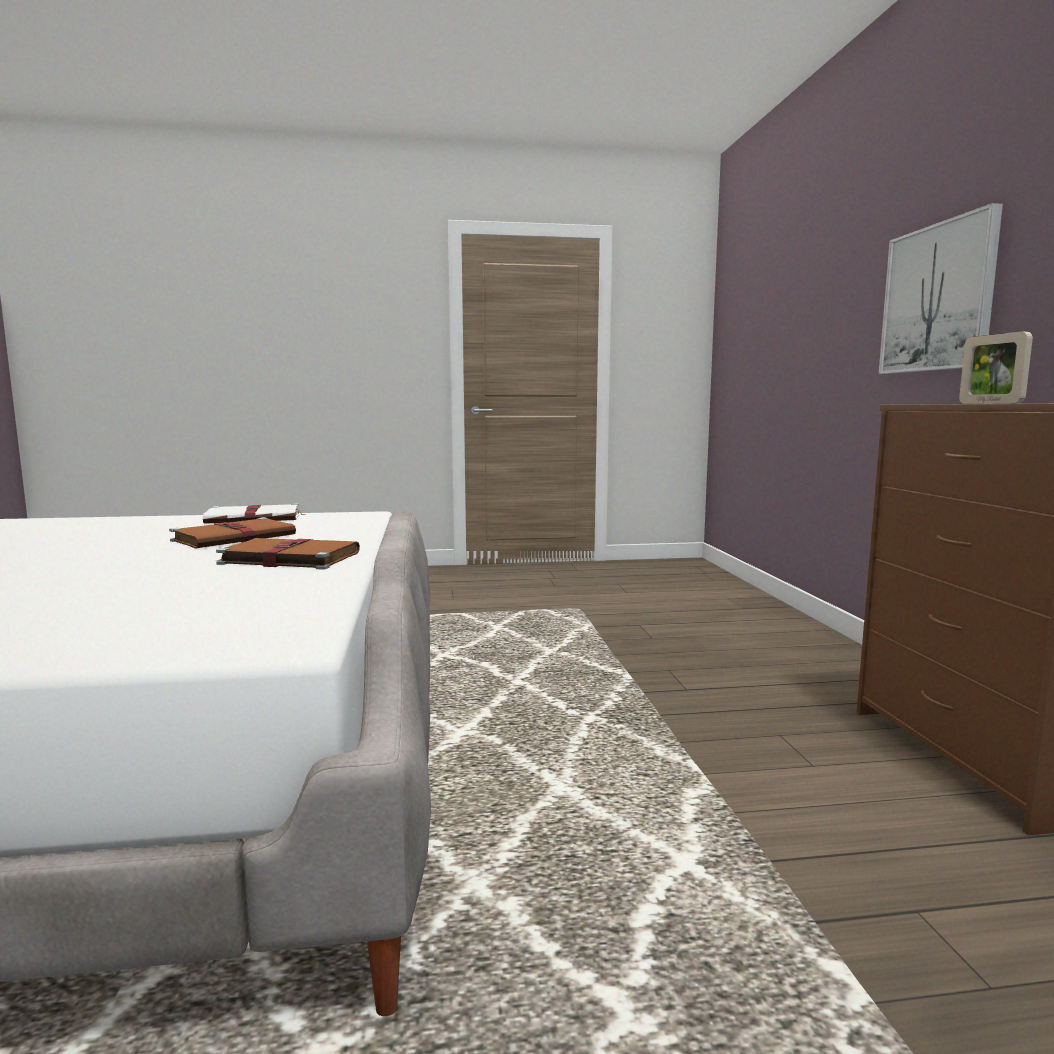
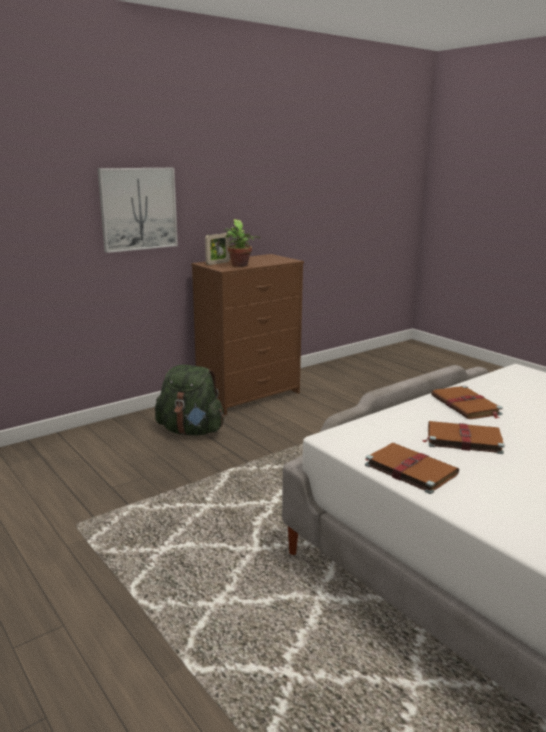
camera: 120 degrees left, 10 degrees up
(255, 518) = (409, 469): white book -> brown book
(785, 678) = (191, 431): none -> green backpack
(957, 403) = (240, 265): none -> potted plant

